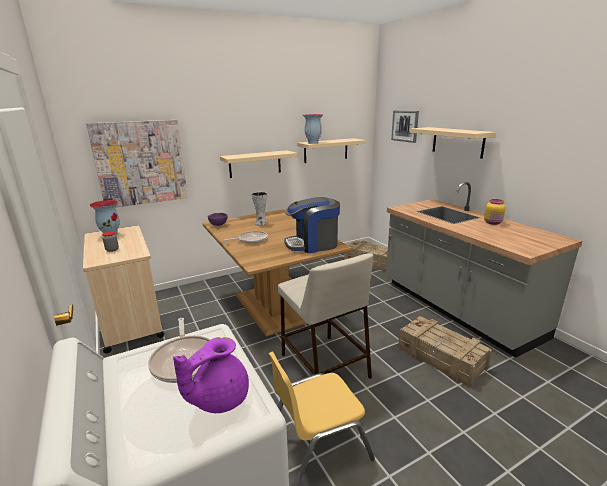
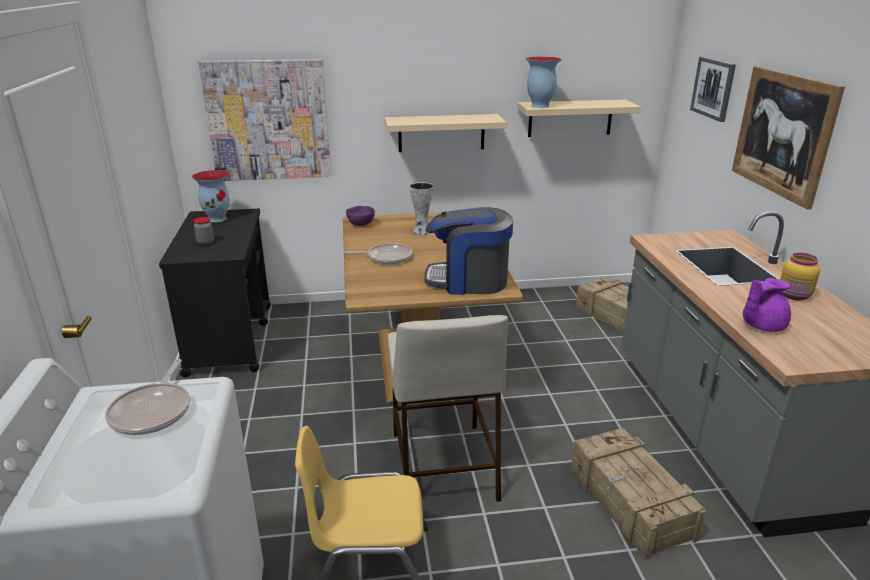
camera: 20 degrees right, 5 degrees up
(131, 319) = (231, 338): beige cart -> black cart
(218, 398) = (152, 463): purple teapot -> purple teapot (761, 325)
(457, 142) = (783, 134): beige shelf -> picture

